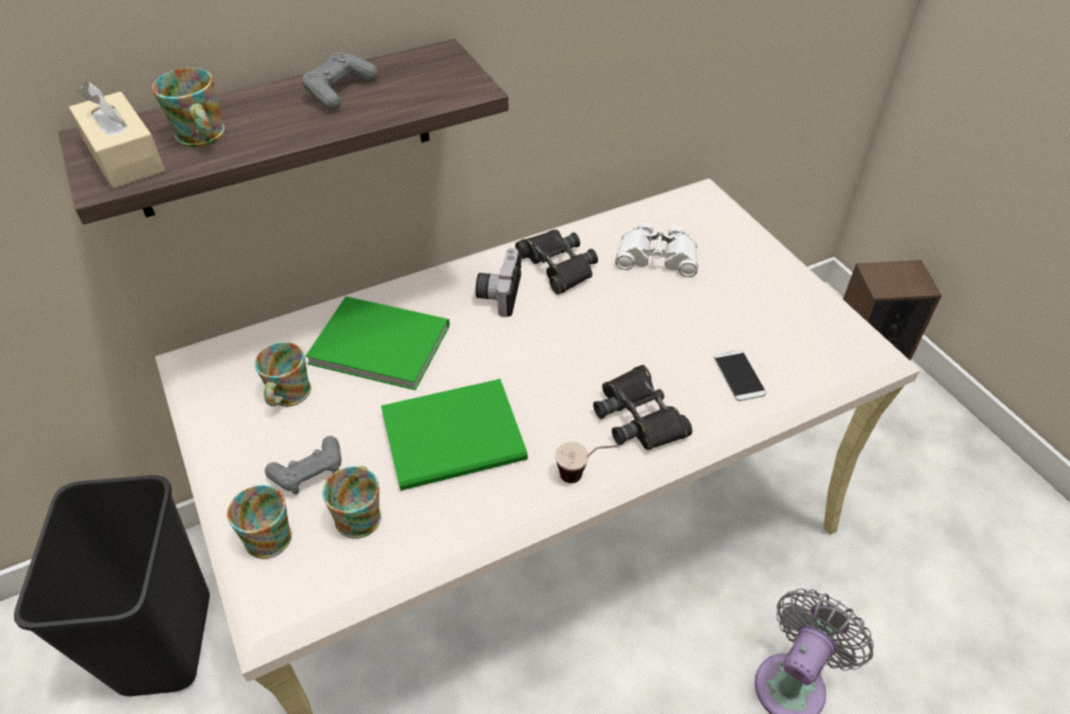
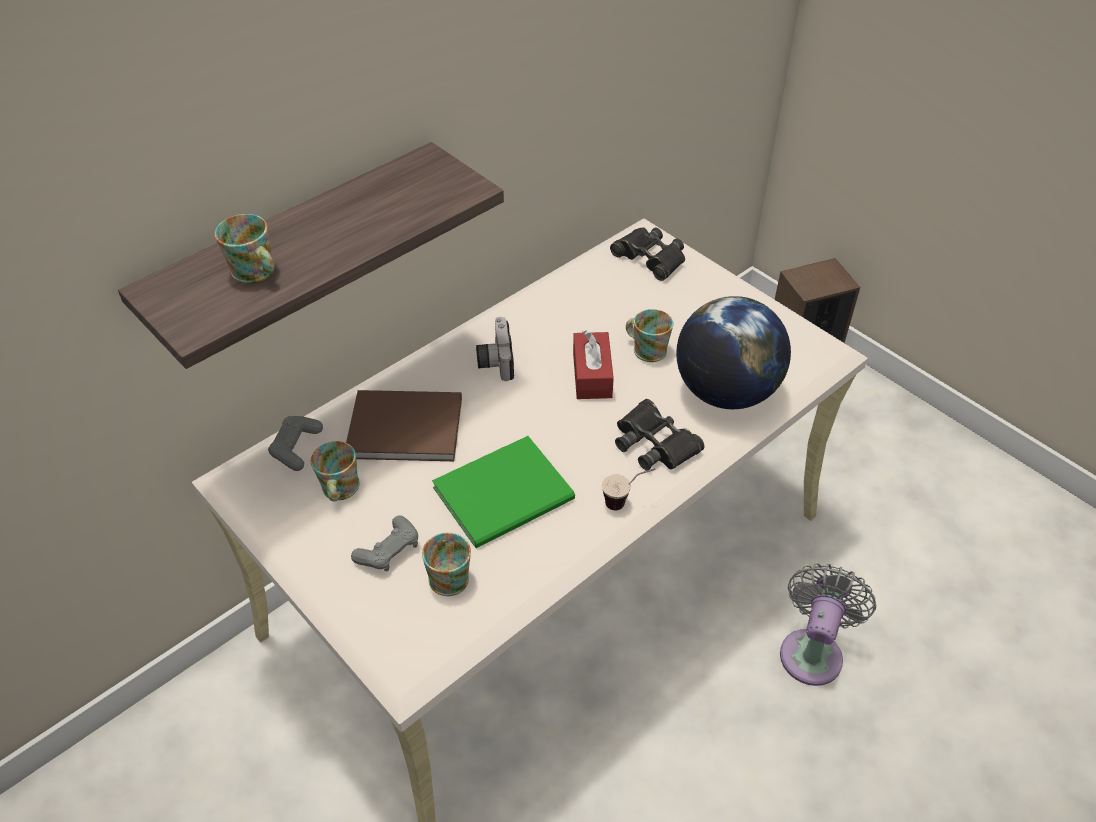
camera: 15 degrees left, 0 degrees up
(124, 157) = (196, 303): beige tissue box -> none
(164, 640) = (227, 760): black trash can -> none
(266, 533) = (373, 609): mug -> mug (646, 348)
(340, 91) = (355, 209): grey game controller -> grey game controller (296, 447)
(378, 341) = (402, 425): green book -> brown book
(557, 266) = (538, 325): black binoculars -> black binoculars (650, 258)
(595, 328) = (592, 375): none -> red tissue box
(657, 257) = (623, 301): white binoculars -> none
(739, 375) = (726, 392): phone -> globe

